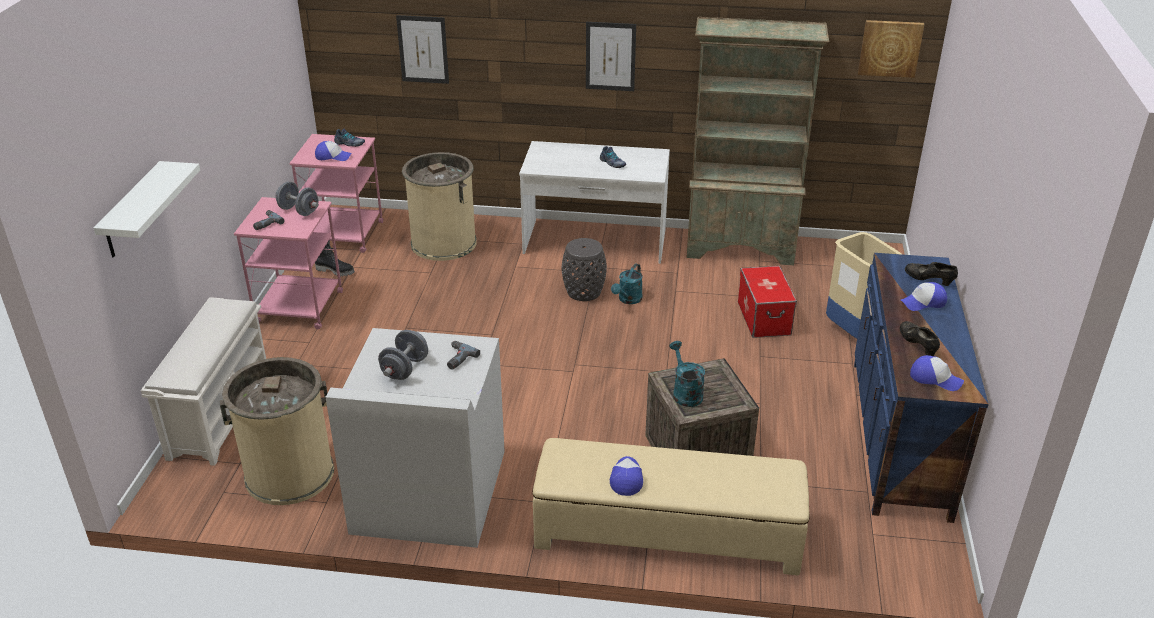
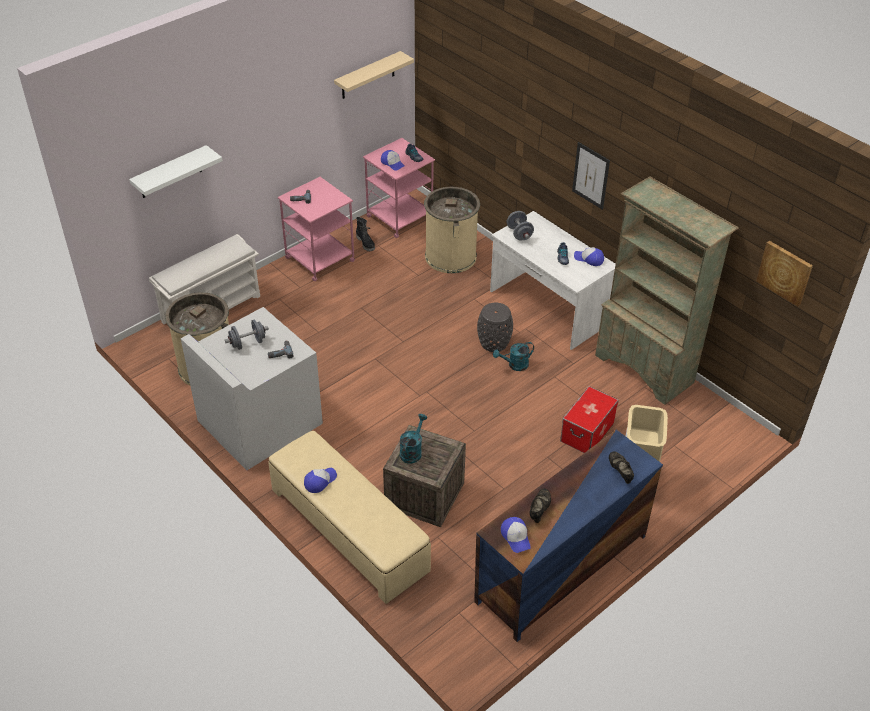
camera: 40 degrees right, 10 degrees up
(273, 49) = (368, 76): none -> beige shelf
(299, 211) = (327, 198): grey dumbbell -> grey dumbbell (519, 234)
(423, 49) = (479, 110): picture -> none
(923, 302) = (591, 484): cap -> cap (589, 259)

